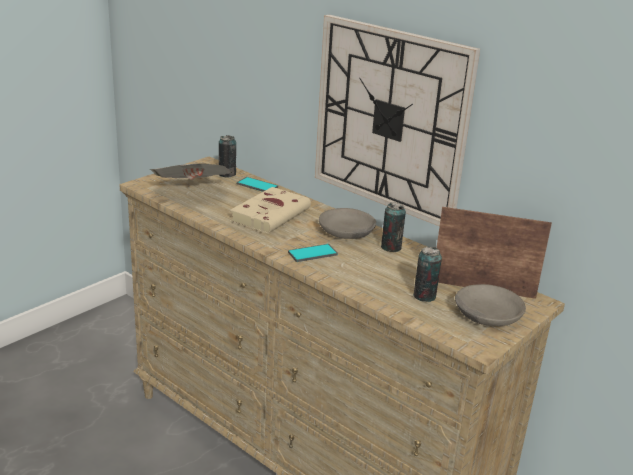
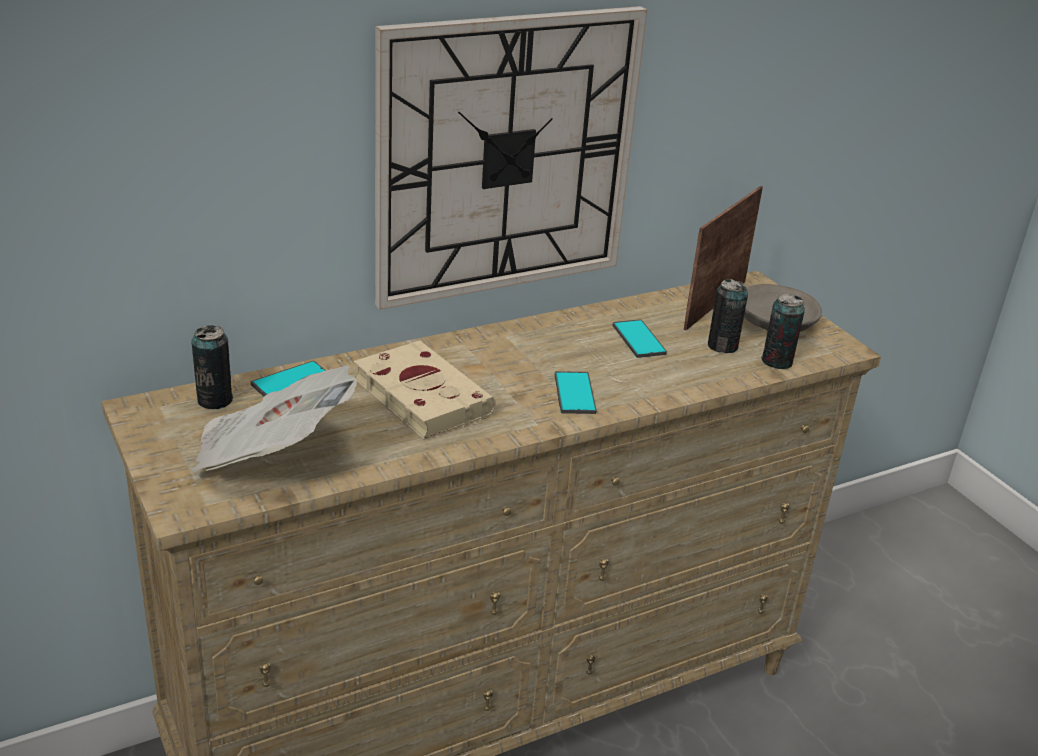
camera: 70 degrees left, 5 degrees up
(347, 232) = (518, 349): grey bowl -> none
(391, 247) = (582, 329): can -> can (777, 361)
(399, 266) = (638, 339): none -> phone

